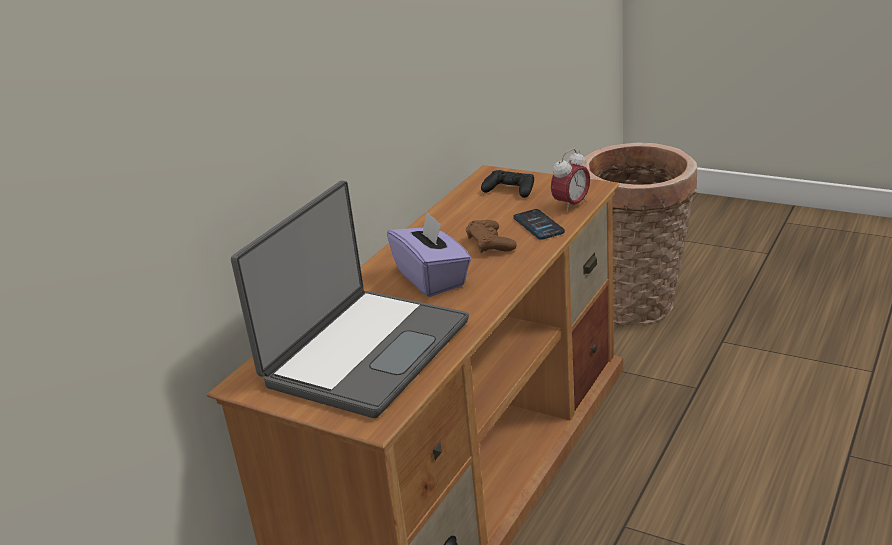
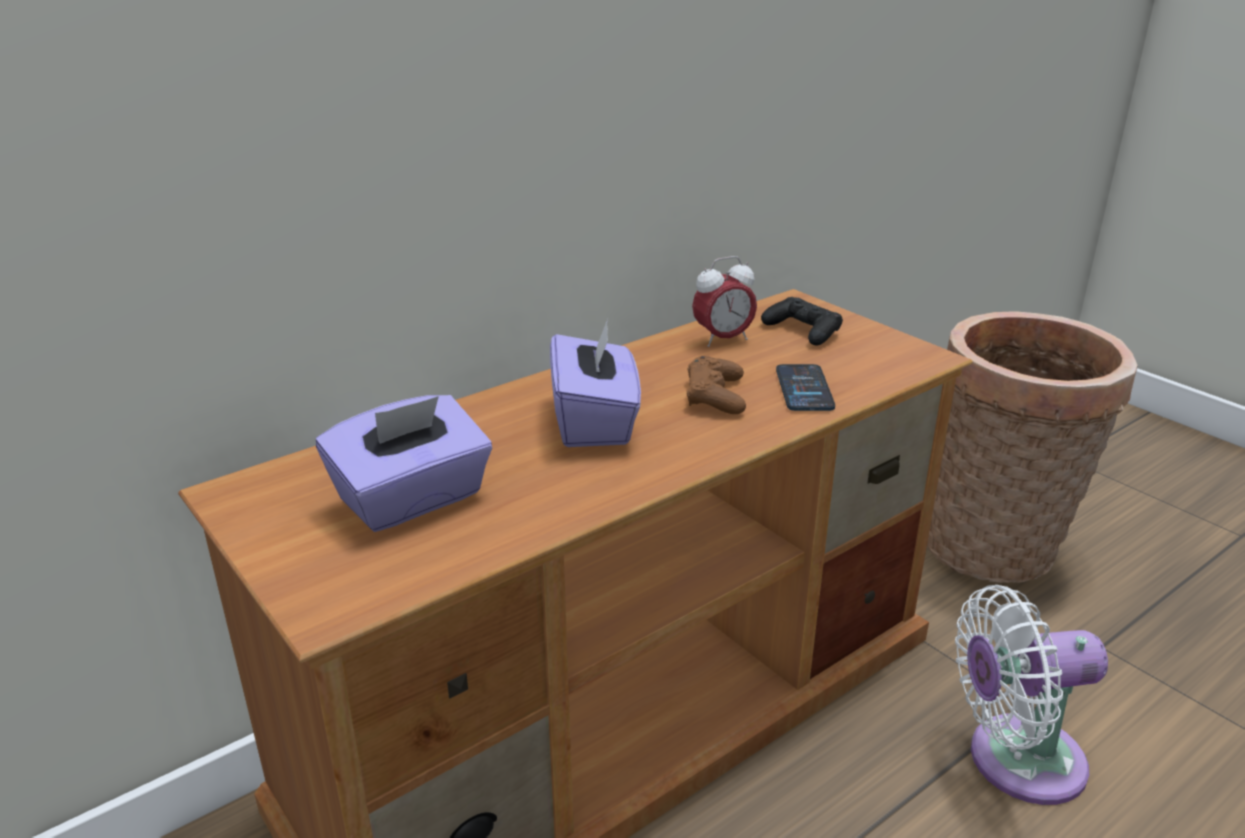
camera: 20 degrees right, 0 degrees up
(364, 352) = (412, 499): laptop -> purple tissue box
(571, 205) = (874, 374): alarm clock -> alarm clock (723, 339)
(705, 418) = (1014, 761): none -> white fan

